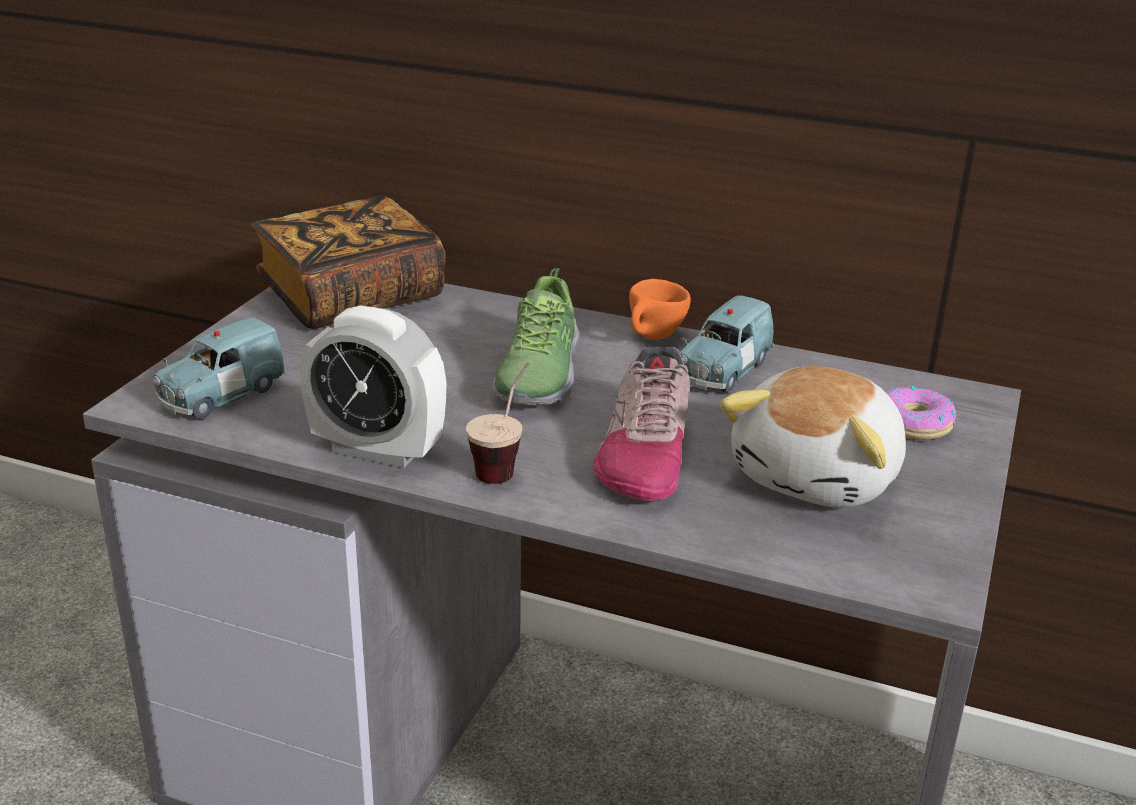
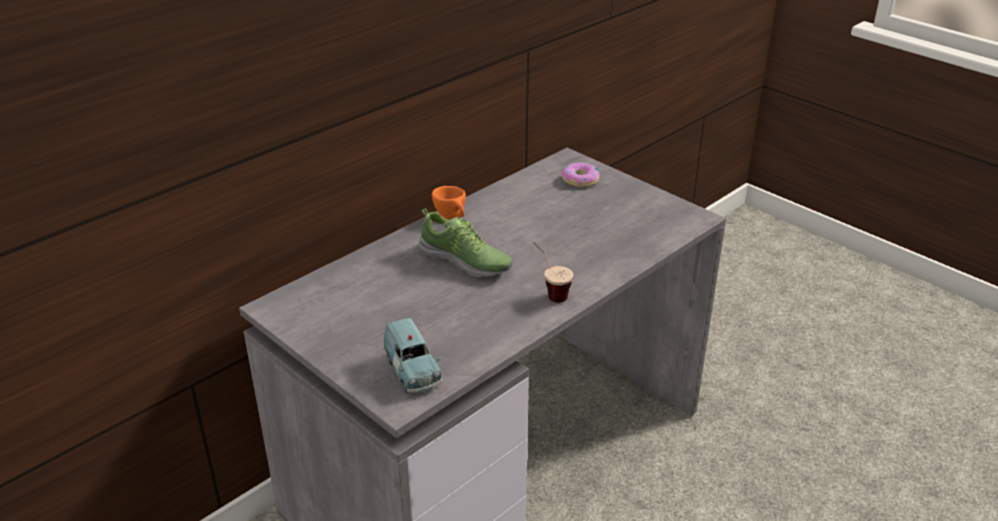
camera: 65 degrees left, 5 degrees up
(351, 297) = (316, 302): book -> none
(377, 450) = (512, 327): alarm clock -> none
(644, 451) = (562, 251): shoe -> none
(722, 371) = (500, 209): blue toy car -> none
(820, 476) = (608, 215): plush toy -> none

